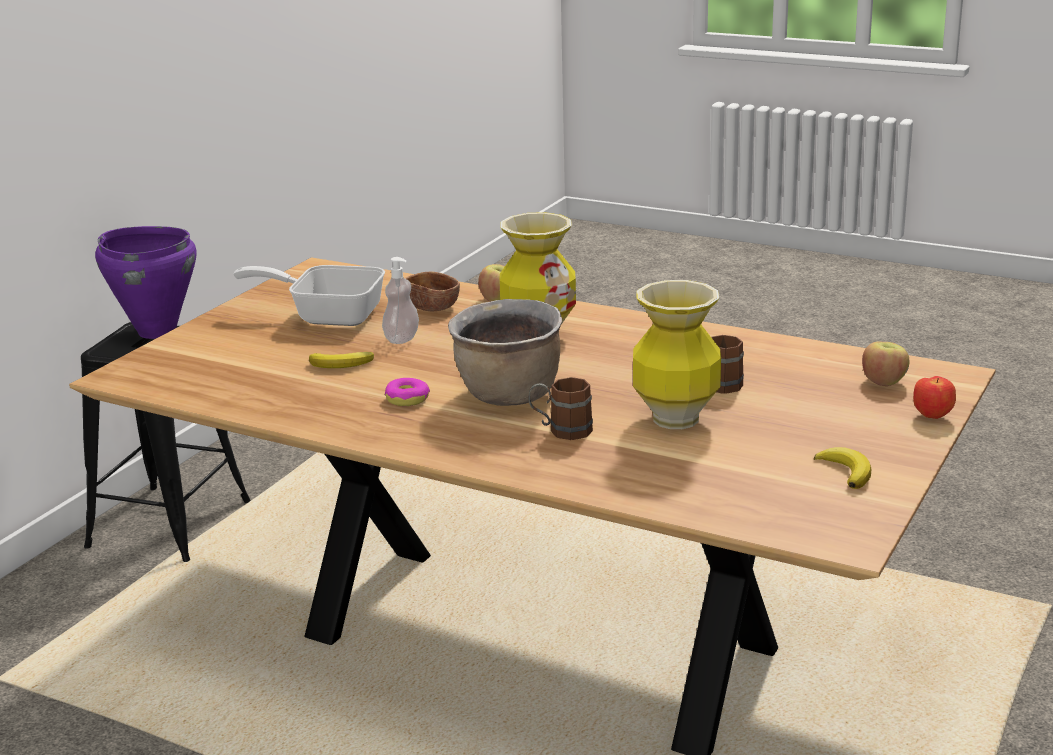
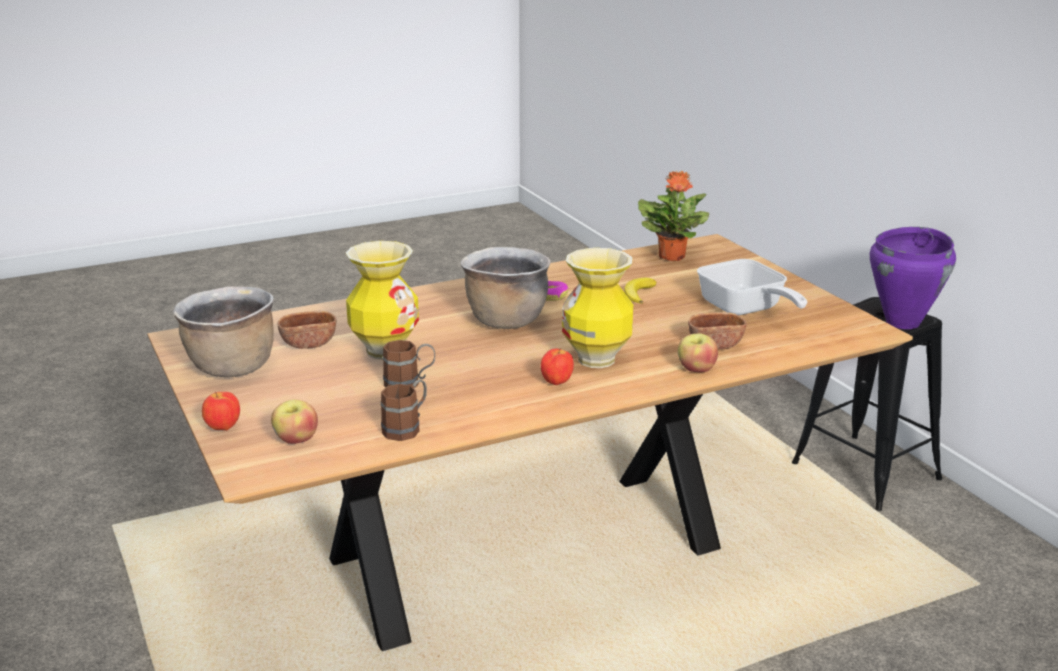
camera: 125 degrees right, 0 degrees up
(193, 381) = (672, 256): none -> potted plant
(328, 315) = (745, 310): frying pan -> frying pan turned 105 degrees clockwise
(401, 339) = (659, 318): soap dispenser -> none
(561, 430) = (432, 318): brown mug -> brown mug (407, 428)
(609, 334) = (556, 382): none -> apple
(726, 463) = (308, 343): none -> brown bowl
(846, 471) = (231, 368): banana -> brown cooking pot

